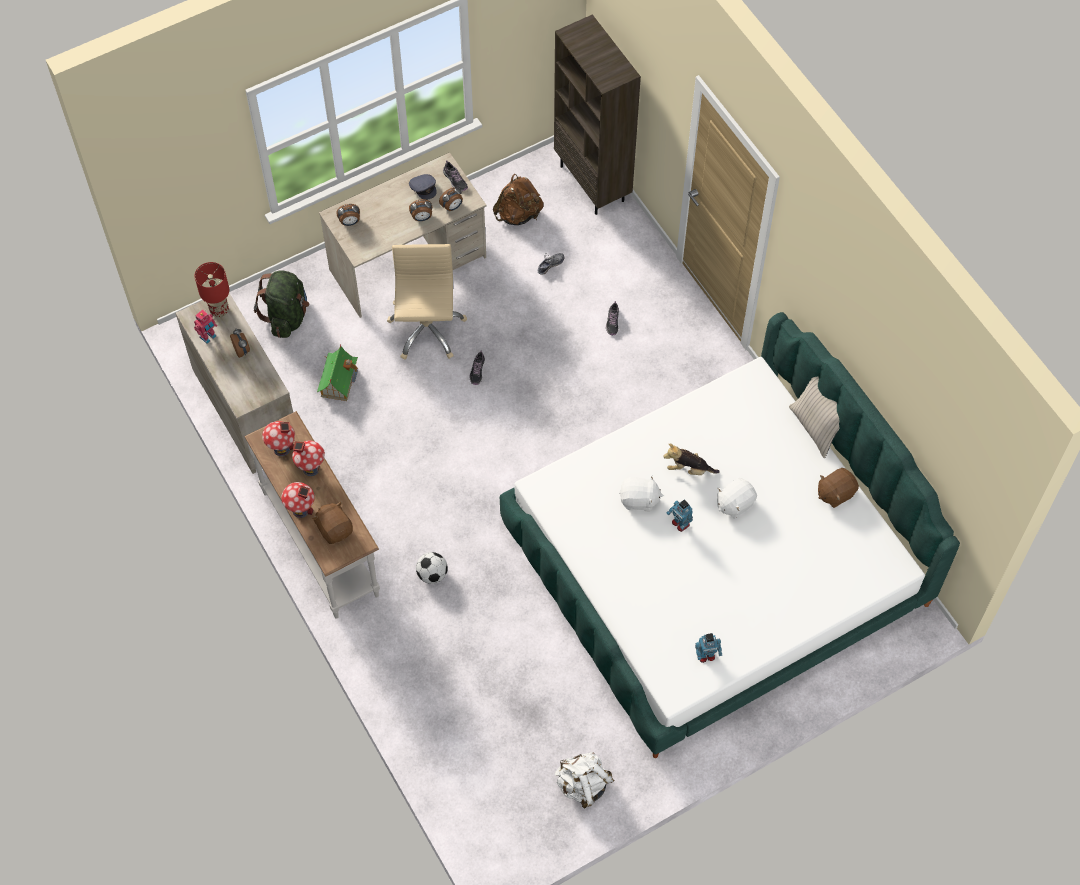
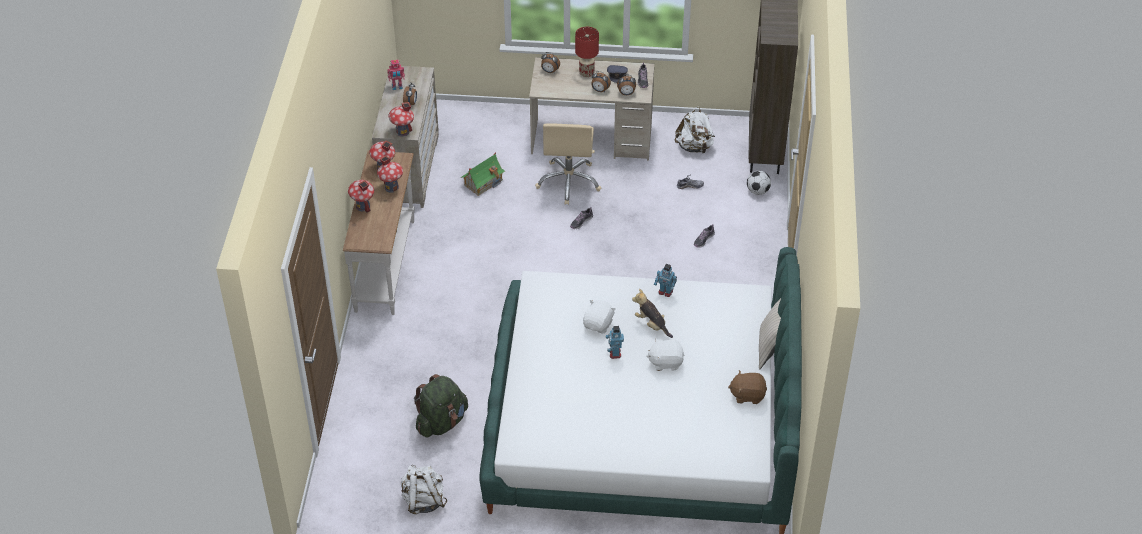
camera: 35 degrees right, 15 degrees down
(219, 311) = (417, 76): red table lamp -> red table lamp (586, 73)
(264, 391) = (402, 132): none -> toy house
(287, 316) = (484, 131): green backpack -> green backpack (442, 422)
(335, 529) = (373, 227): brown plush toy -> none
(426, 330) = (569, 182): beige office chair -> beige office chair turned 150 degrees clockwise
(432, 574) = (440, 321): football -> football (758, 191)
(518, 214) = (694, 147): brown backpack -> white backpack
(639, 500) = (599, 324): white plush toy -> white plush toy turned 105 degrees counterclockwise
(706, 655) = (557, 441): toy robot -> toy robot (665, 292)

